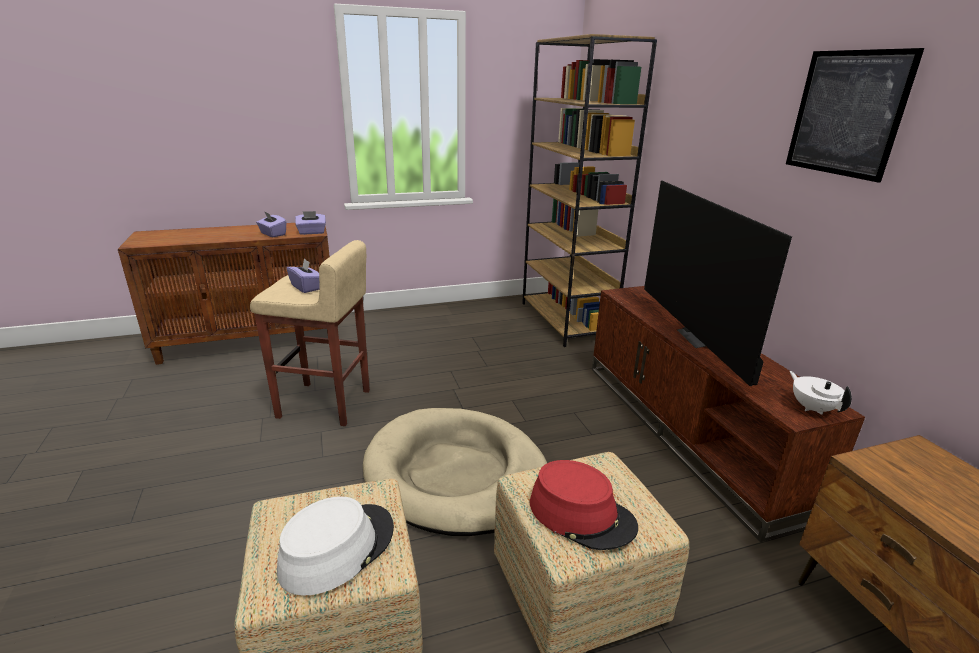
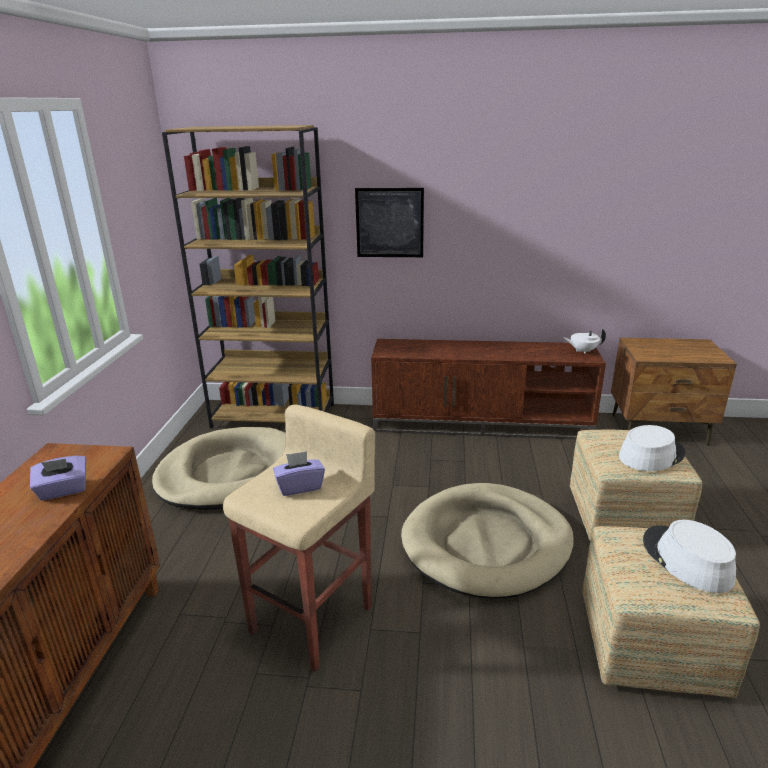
camera: 65 degrees left, 0 degrees up
(312, 232) = (101, 456): purple tissue box -> none
(470, 327) = (230, 473): none -> beige dog bed
(581, 514) = (651, 455): red hat -> white hat
(699, 338) = (482, 351): television -> none
(846, 113) = (532, 177): picture -> picture (389, 223)

